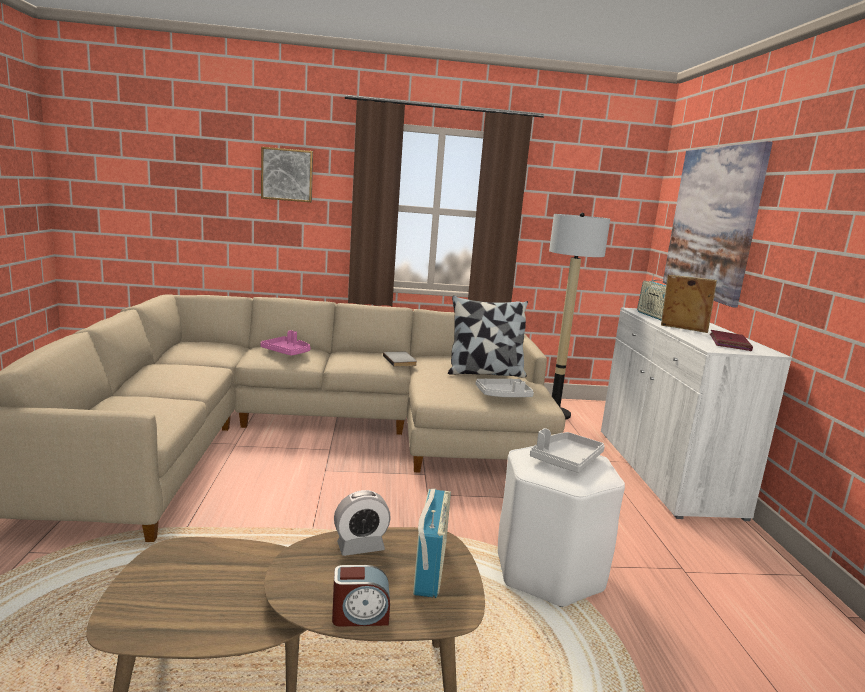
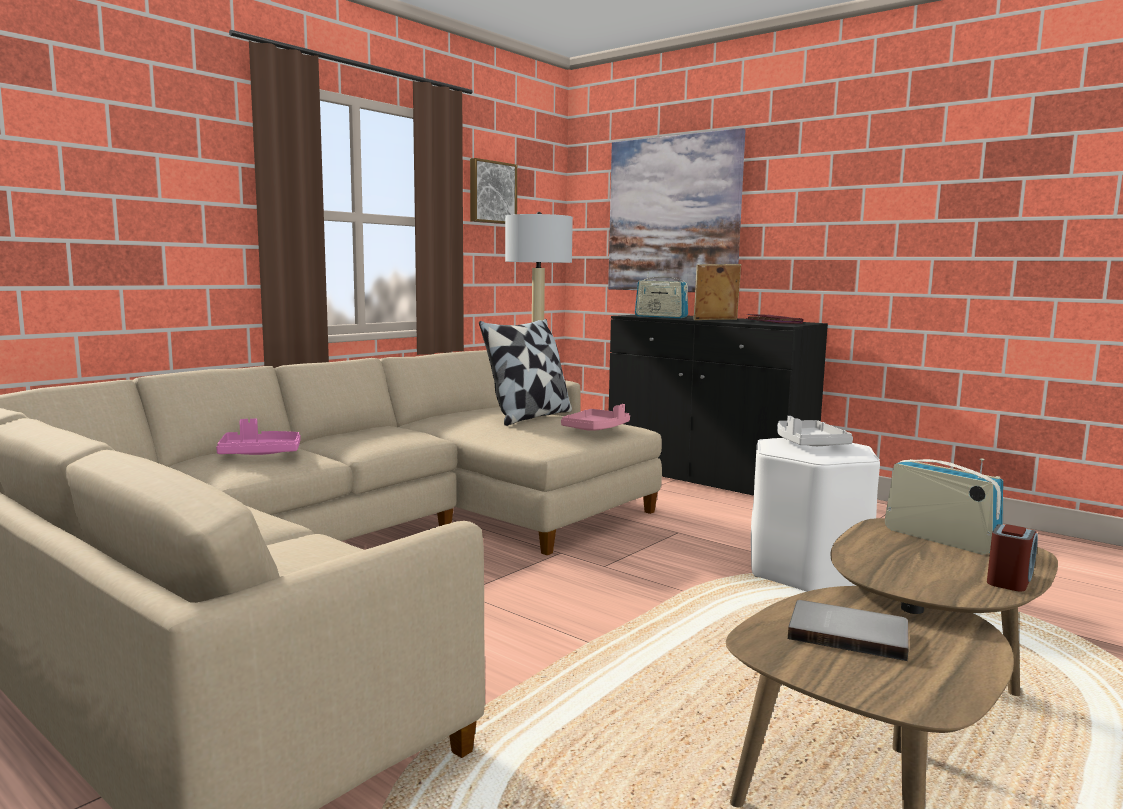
camera: 45 degrees left, 5 degrees down
(287, 175) = (130, 158): picture -> picture (491, 192)
(360, 547) = (876, 550): alarm clock -> none
(401, 360) = (418, 428): grey book -> grey book (848, 633)
(503, 395) = (596, 429): grey tray -> pink tray
(665, 471) = (707, 478): white cabinet -> black cabinet

